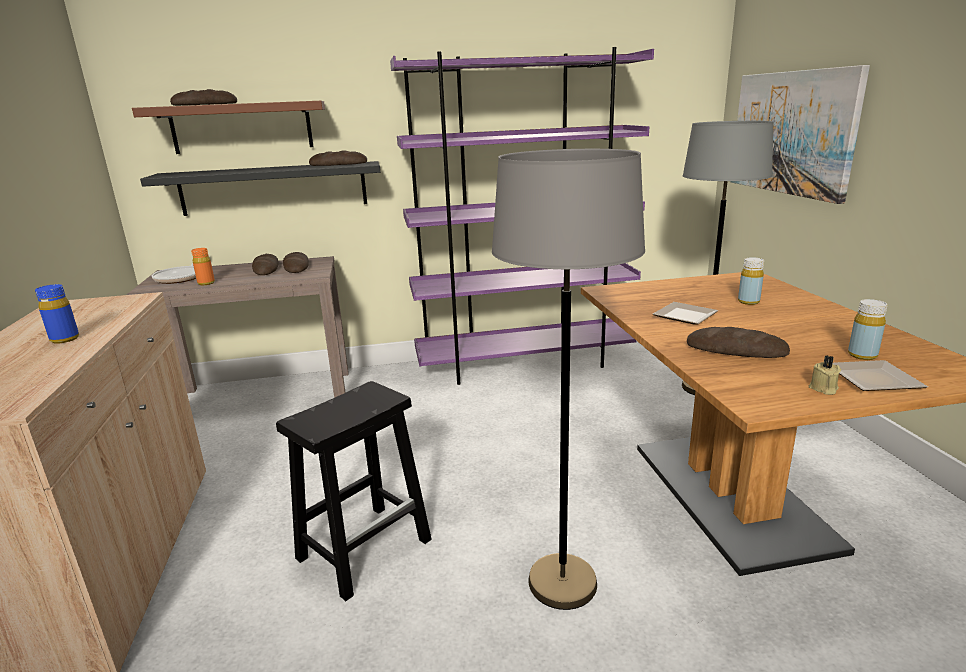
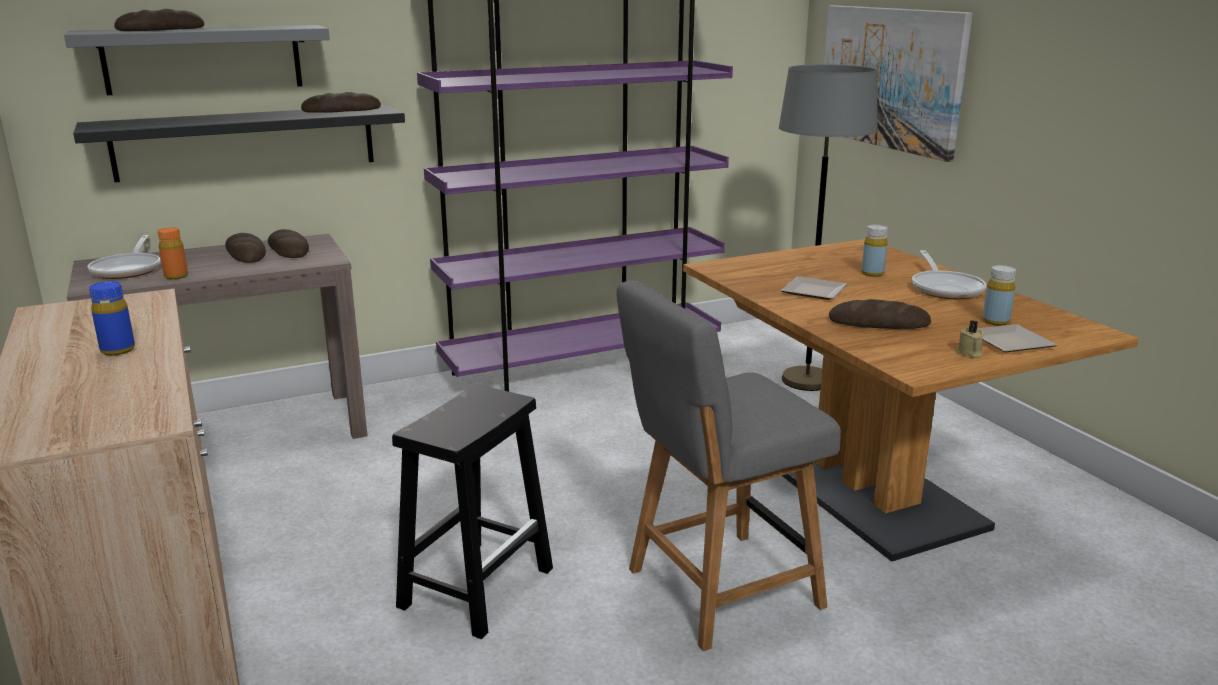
camera: 15 degrees left, 0 degrees up
(242, 127) = (203, 59): brown shelf -> grey shelf
(562, 583) = (716, 590): grey floor lamp -> grey chair
(817, 319) = (945, 288): none -> frying pan

